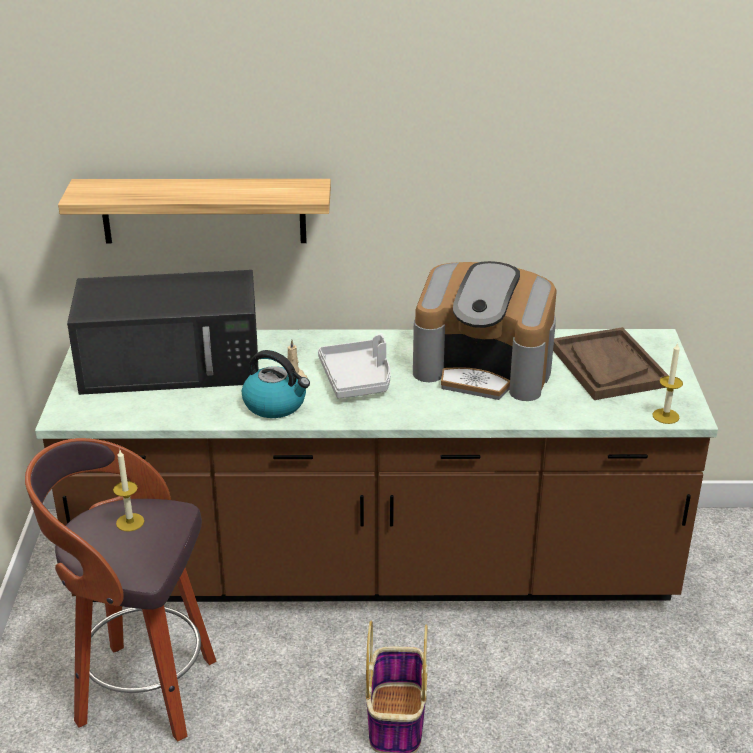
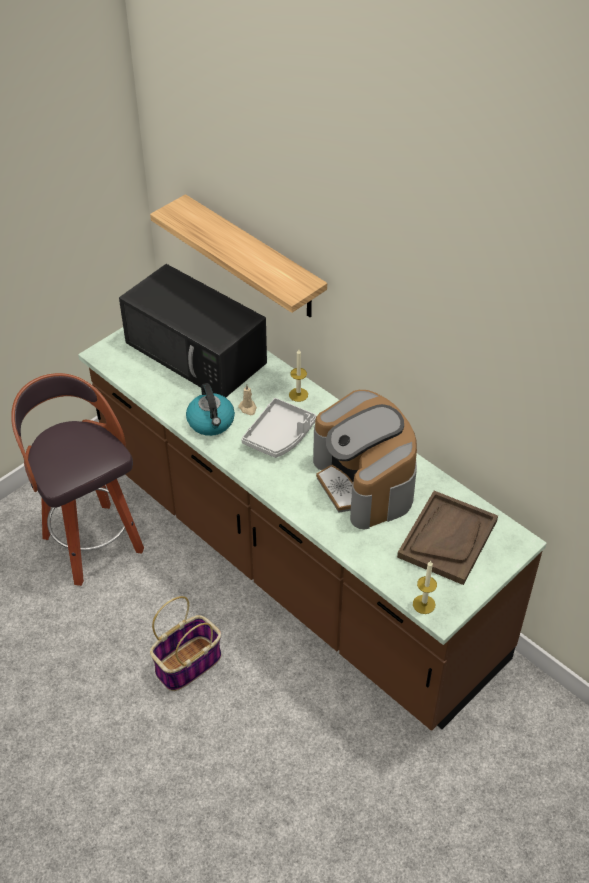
camera: 45 degrees right, 15 degrees up
(130, 522) = (82, 445): candle -> candle (298, 394)

